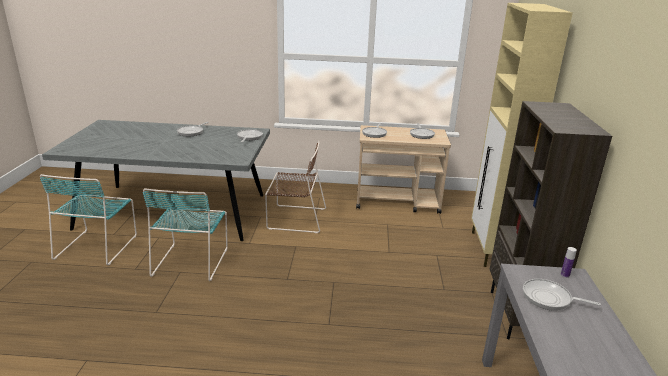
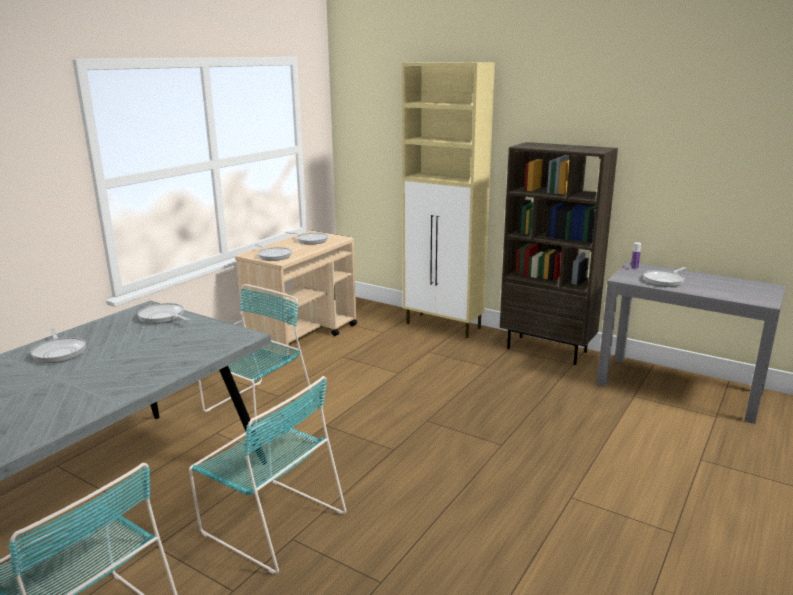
camera: 60 degrees left, 5 degrees down
(295, 218) = (256, 408): brown chair -> turquoise chair

